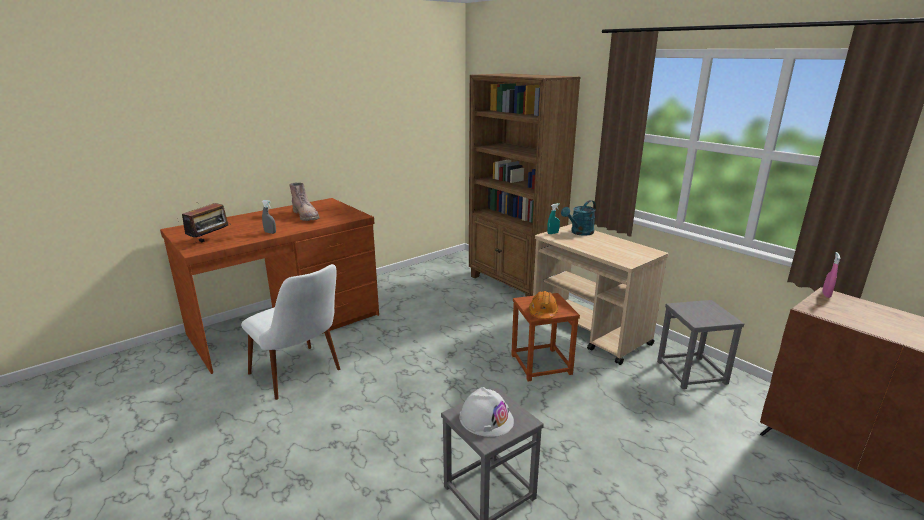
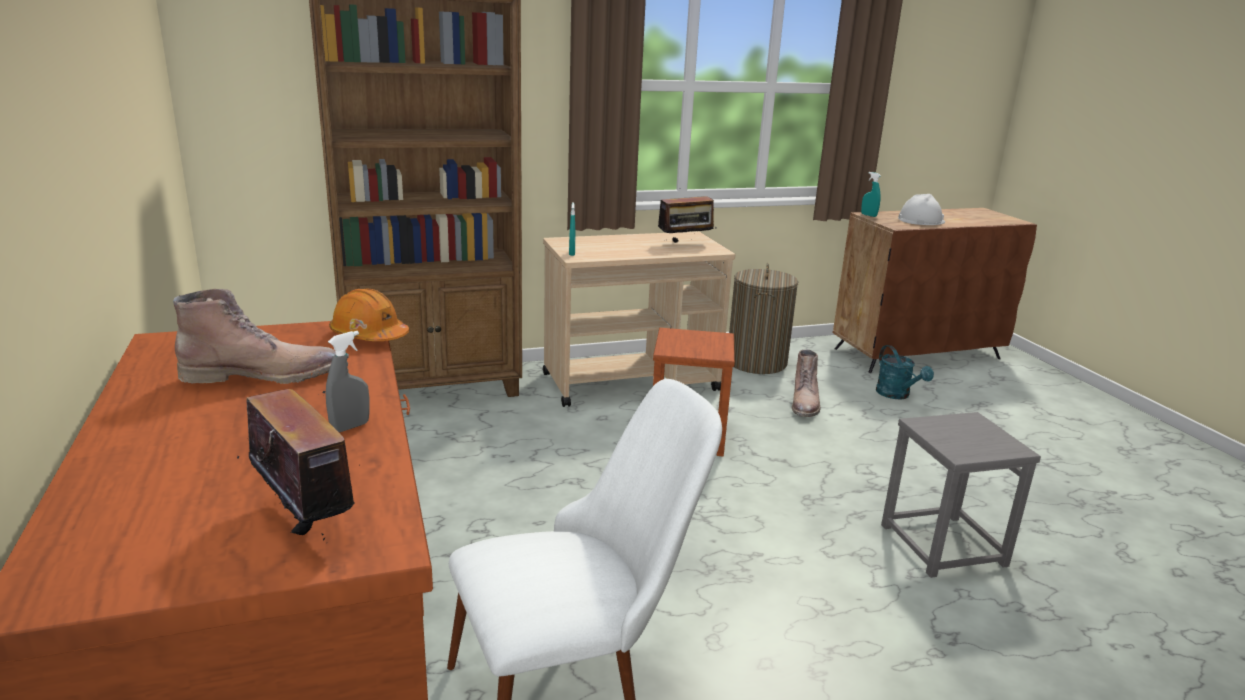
camera: 70 degrees left, 0 degrees up
(486, 418) = (970, 439): white hard hat -> white hard hat (921, 220)
(543, 312) = (715, 349): orange hard hat -> orange hard hat (369, 335)
(579, 233) = (587, 243): turquoise watering can -> turquoise watering can (897, 395)
(627, 253) = (685, 243): none -> radio
(646, 405) = (805, 404): none -> brown boot
(691, 373) = (756, 362): grey stool -> laundry basket
(826, 294) = (868, 215): pink spray bottle -> turquoise spray bottle

